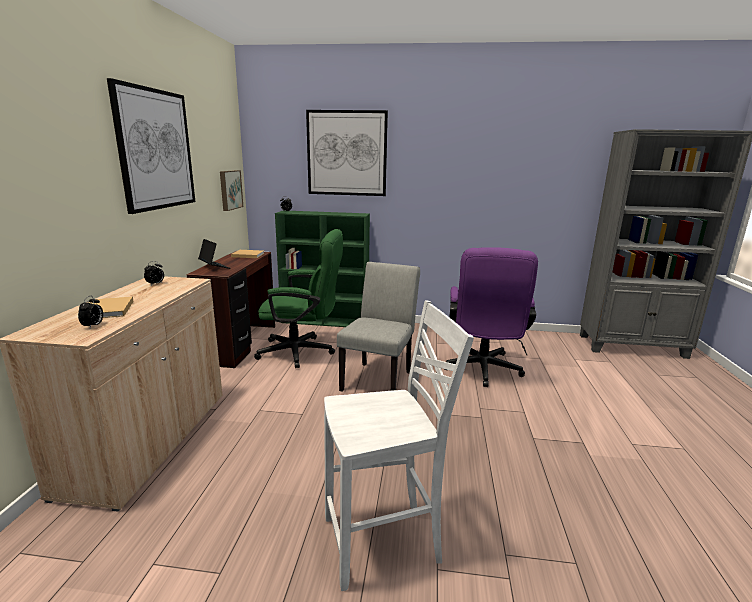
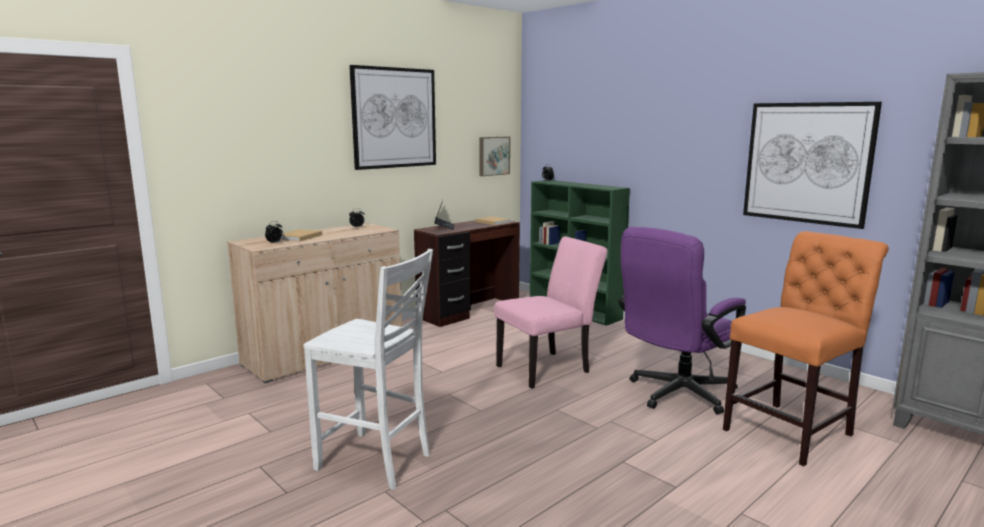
camera: 40 degrees right, 5 degrees down
(303, 352) = (512, 330): green office chair -> none
(347, 153) = (611, 118): picture -> picture (807, 163)
(379, 378) = (549, 368): grey chair -> pink chair
(566, 373) = (792, 430): none -> orange chair

